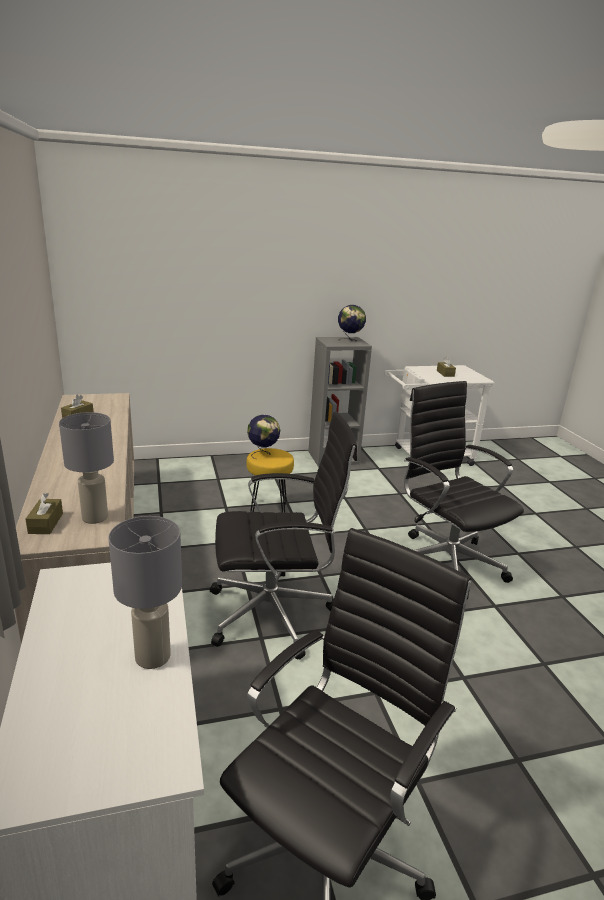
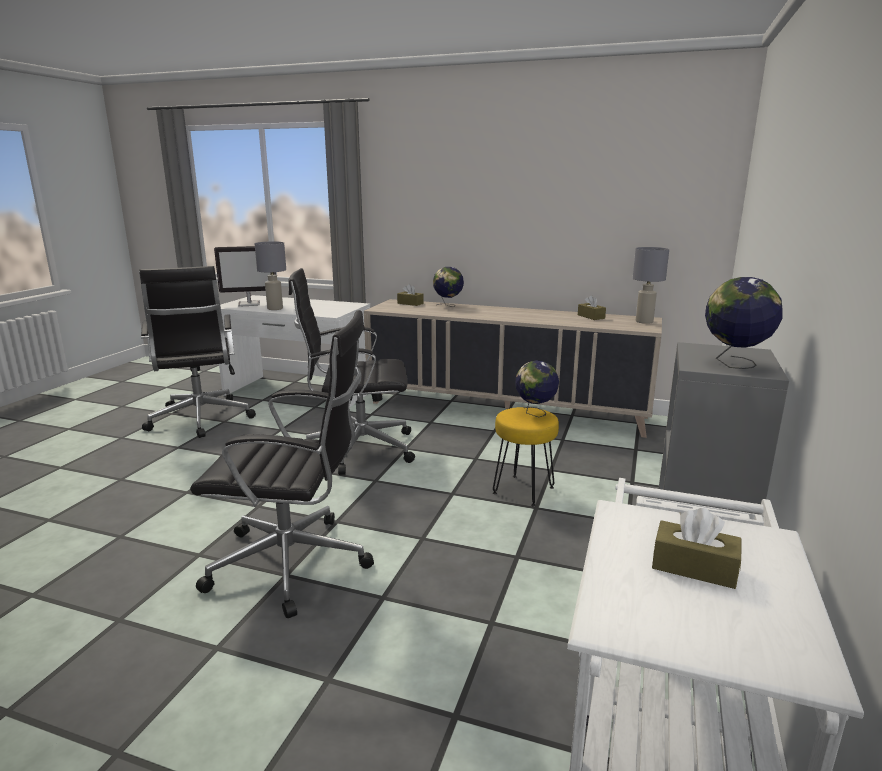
camera: 125 degrees right, 5 degrees down
(51, 492) = (448, 305): none -> globe
(94, 518) = (401, 309): grey table lamp -> grey table lamp (644, 321)
(125, 732) = (249, 304): none -> monitor
(275, 613) = (357, 449): black office chair -> black office chair turned 60 degrees clockwise

